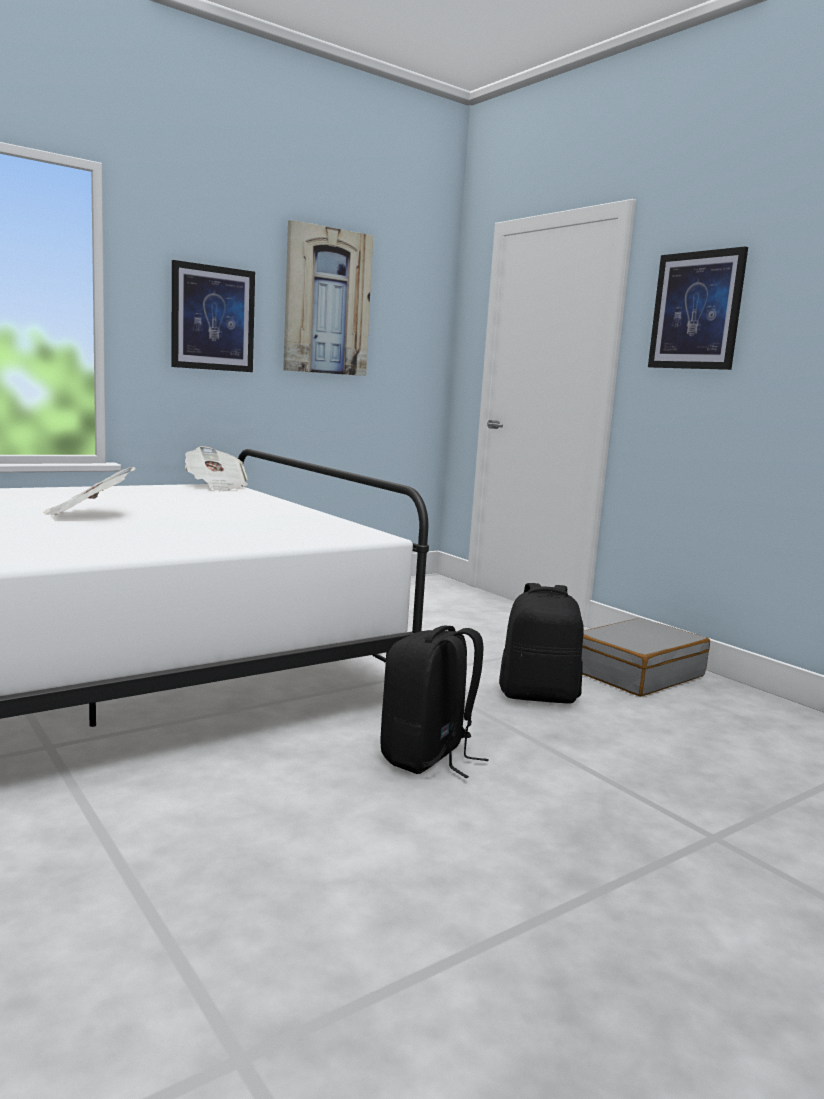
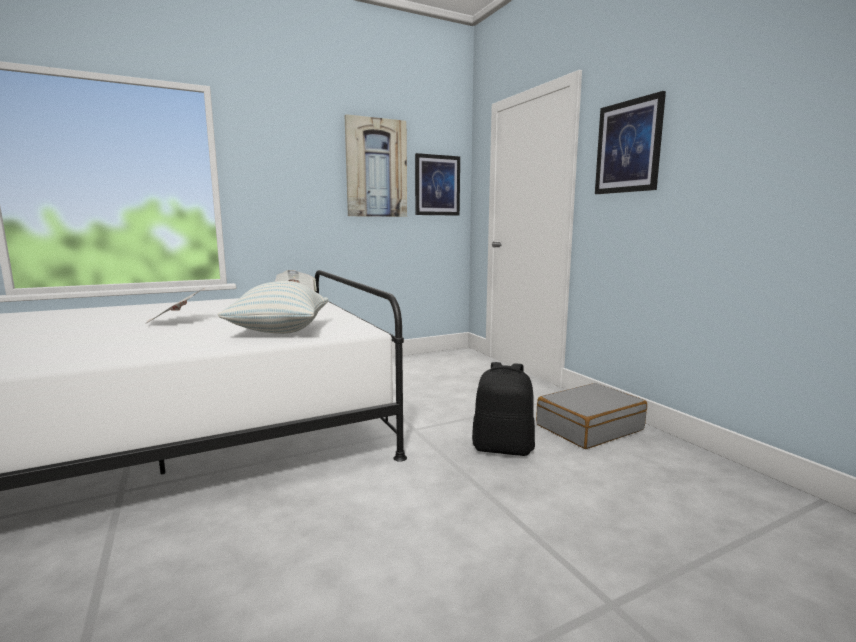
camera: 10 degrees right, 0 degrees up
(213, 318) = (295, 184): picture -> picture (437, 185)
(259, 532) = (279, 331): none -> pillow
(428, 758) = (391, 507): black backpack -> none

